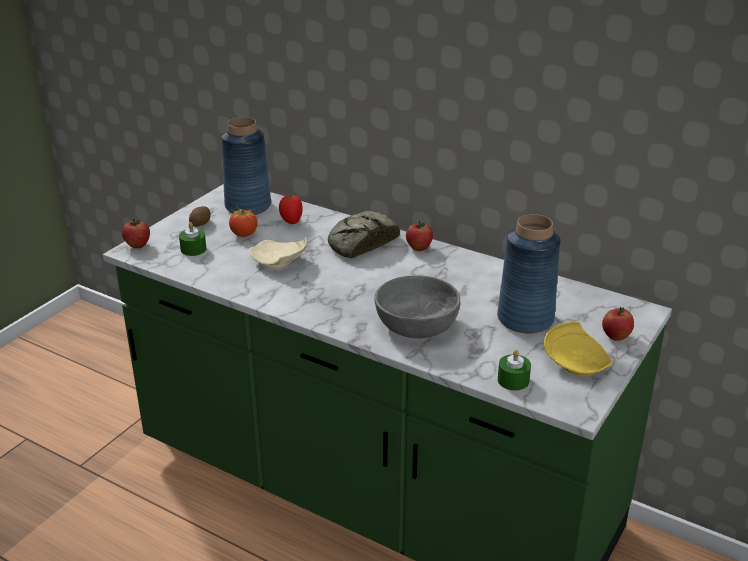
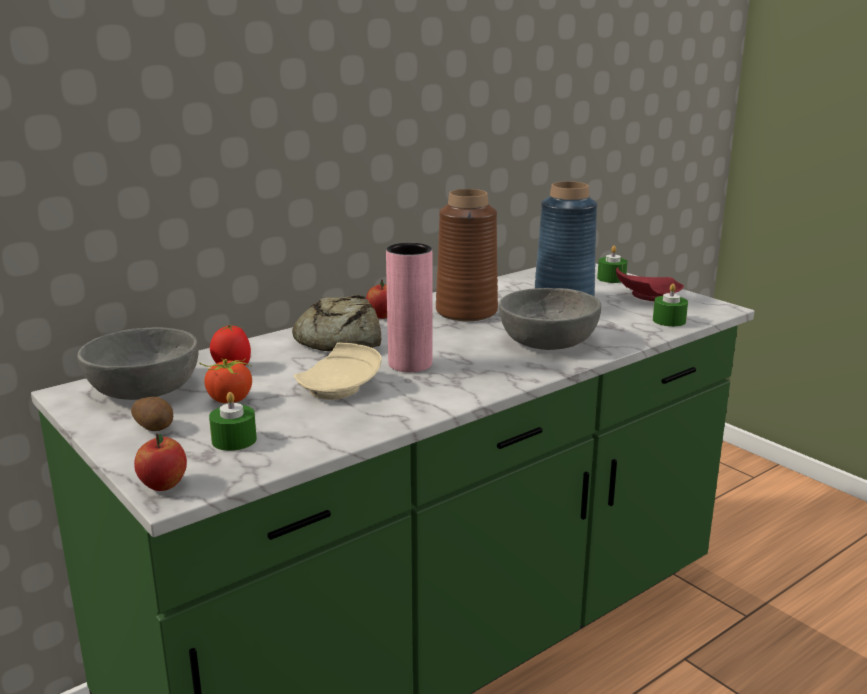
camera: 70 degrees left, 10 degrees down
(247, 206) = (143, 388): blue vase -> grey bowl
(332, 277) = (410, 364): none -> pink vase
(457, 279) = (466, 311): none -> brown vase
(576, 362) = (646, 296): yellow plate -> red plate
(615, 336) = (611, 278): apple -> green candle

